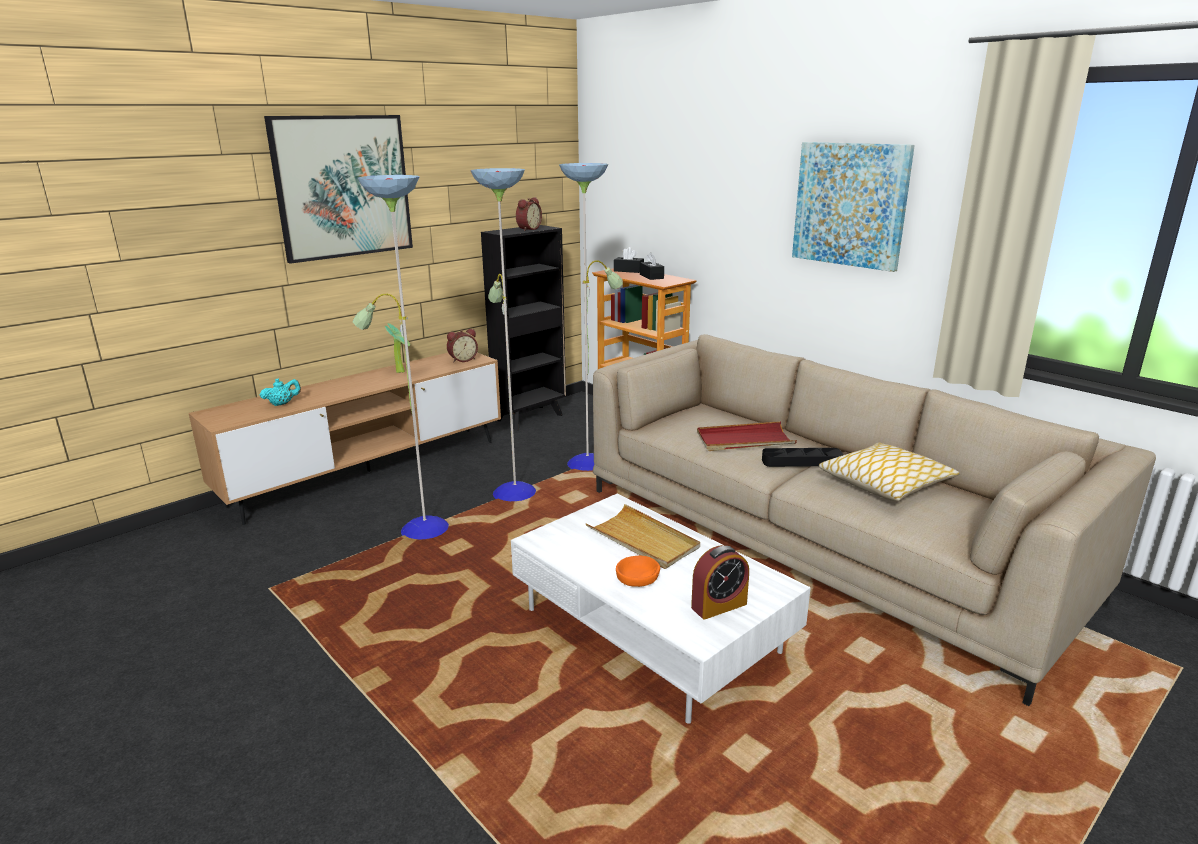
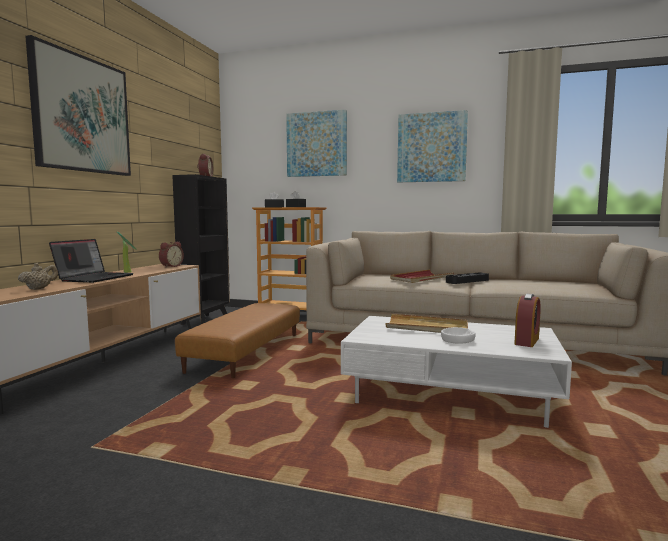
camera: 30 degrees left, 15 degrees down
(282, 404) = (39, 289): turquoise teapot -> beige teapot
(354, 383) = (94, 278): none -> laptop
(513, 491) = (247, 352): floor lamp -> brown ottoman
(637, 577) = (457, 340): orange bowl -> white bowl
(691, 178) = (317, 144): none -> picture
(885, 484) = (523, 282): pillow -> none

